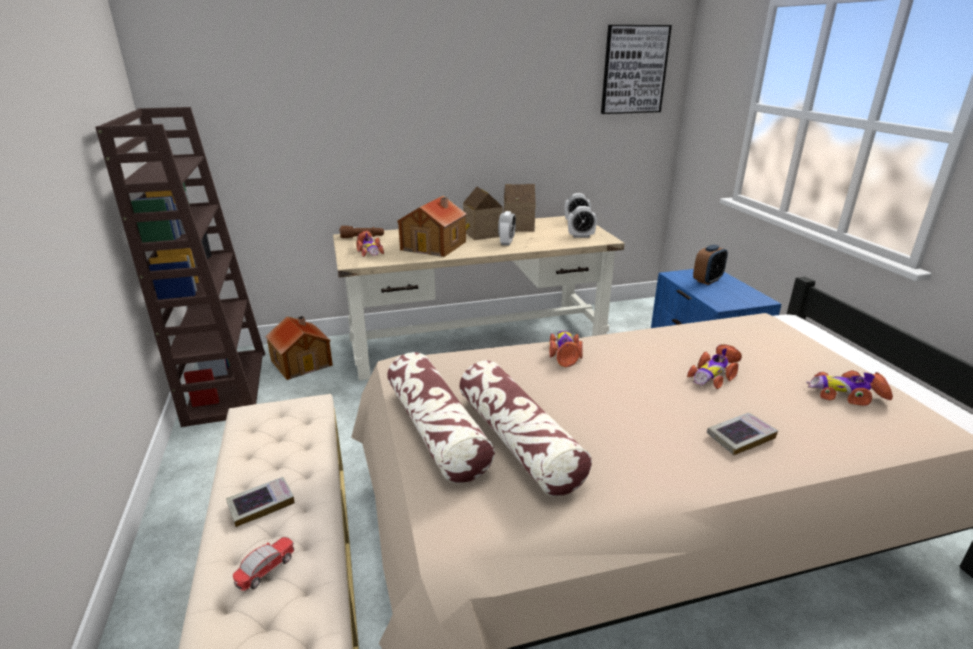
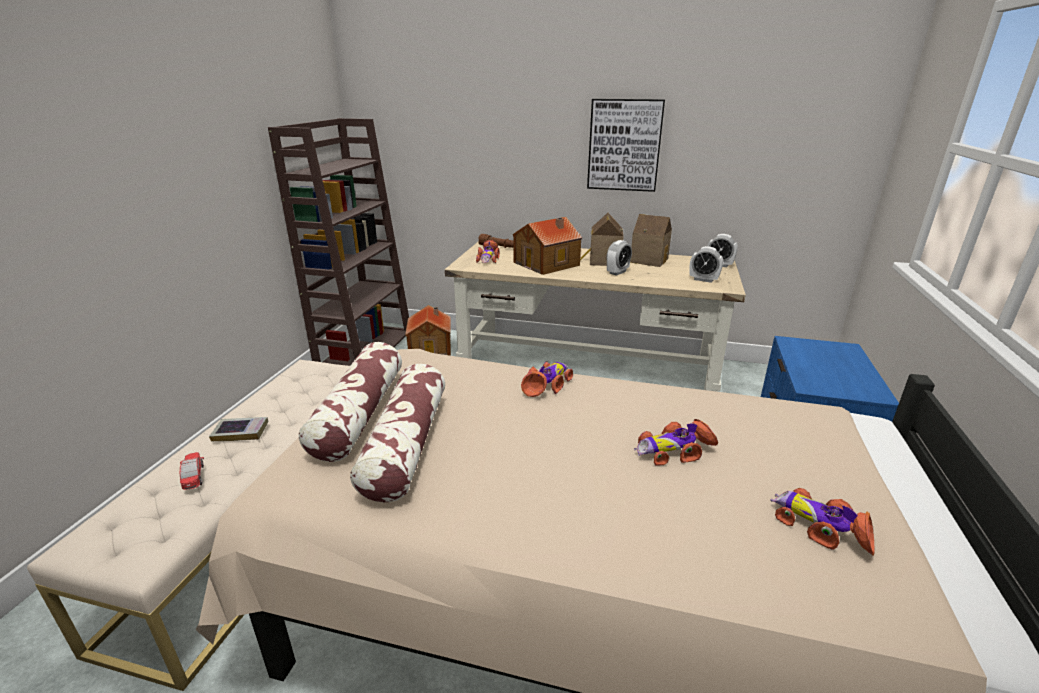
camera: 30 degrees right, 0 degrees up
(266, 571) = (194, 478): toy car -> toy car turned 90 degrees counterclockwise
(634, 70) = (823, 98): picture -> picture (624, 145)
(707, 280) = (827, 357): alarm clock -> none
(740, 437) = (616, 521): book -> none

